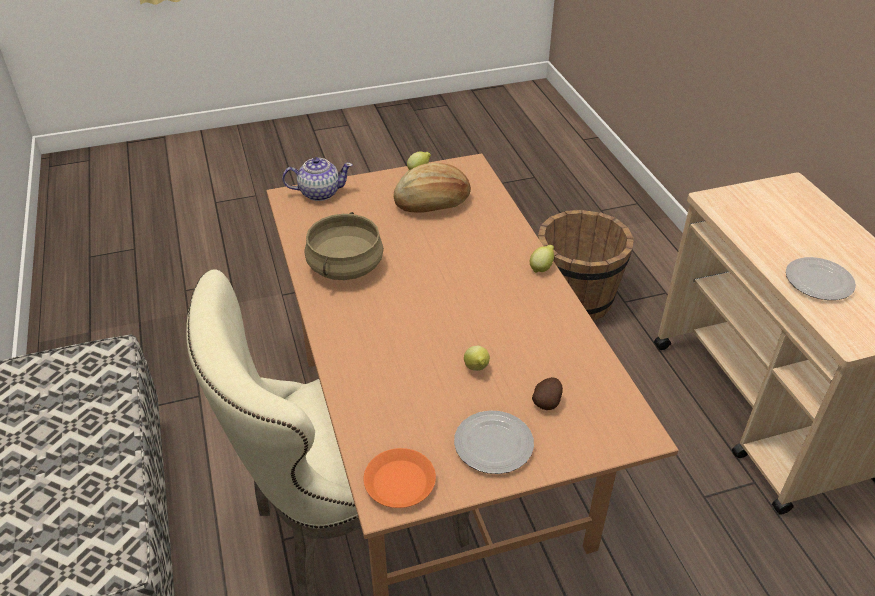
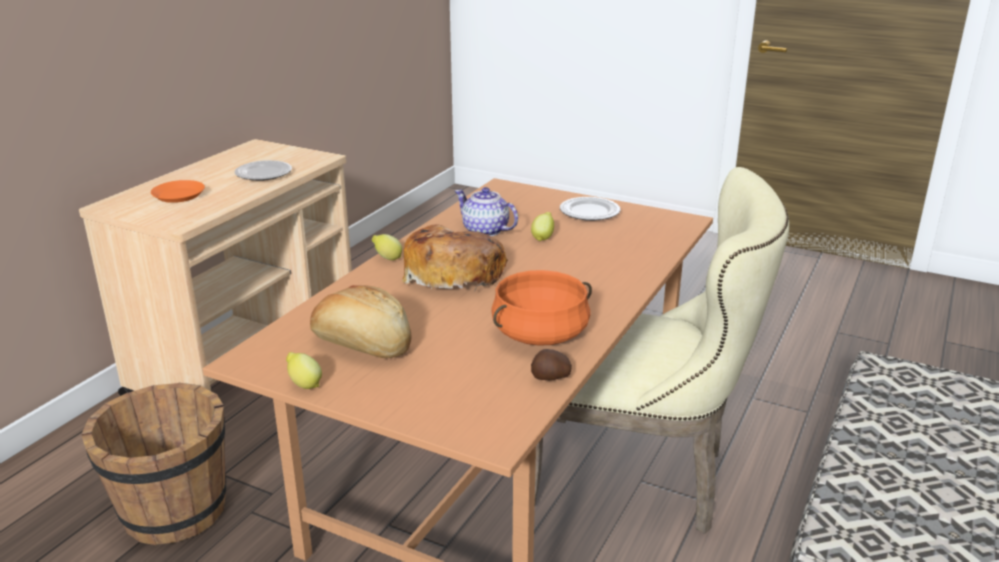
camera: 135 degrees left, 15 degrees down
(319, 193) = (453, 423): teapot -> teapot (485, 231)
(345, 266) = (540, 335): beige cooking pot -> orange cooking pot
(400, 482) = (667, 222): orange plate -> orange plate (178, 195)
(476, 282) = (452, 274): none -> bread
(547, 401) = (526, 212): potato -> potato (550, 378)

